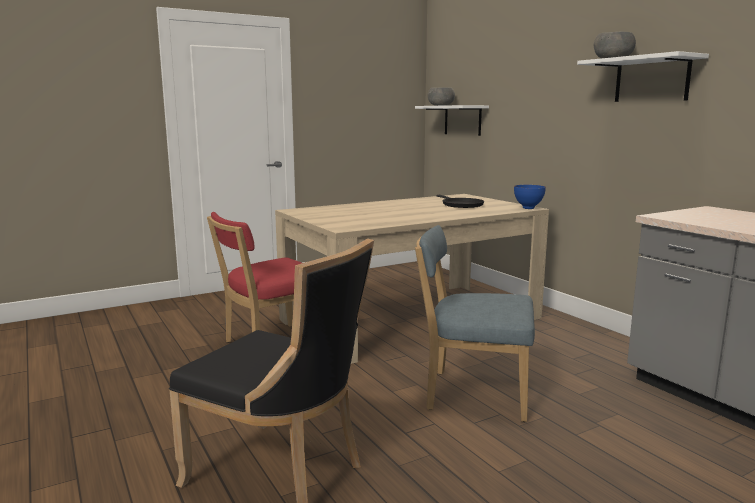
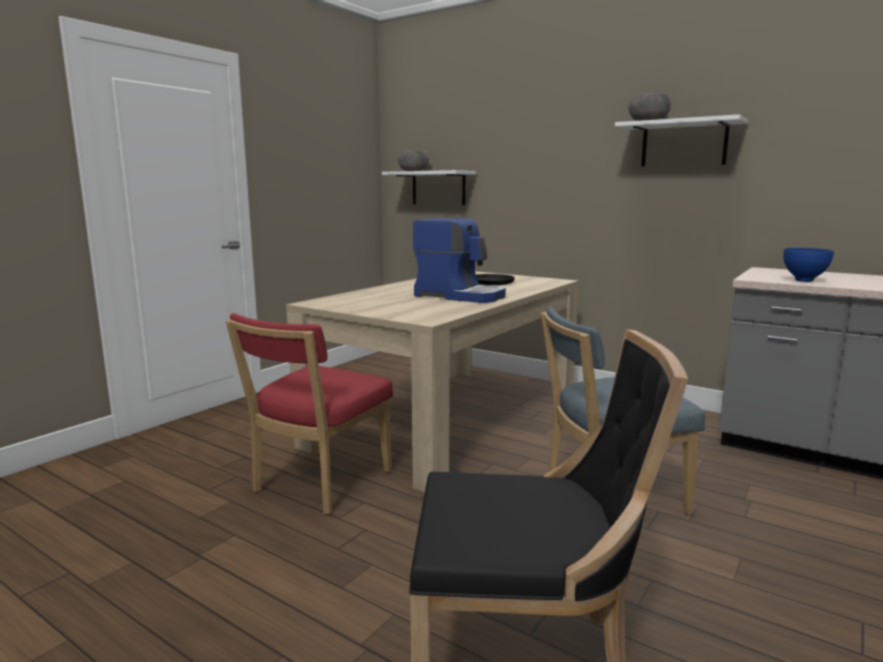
camera: 25 degrees left, 0 degrees up
(411, 213) = (460, 296): none -> coffee machine
(527, 208) = (559, 281): blue bowl -> blue bowl (802, 281)

